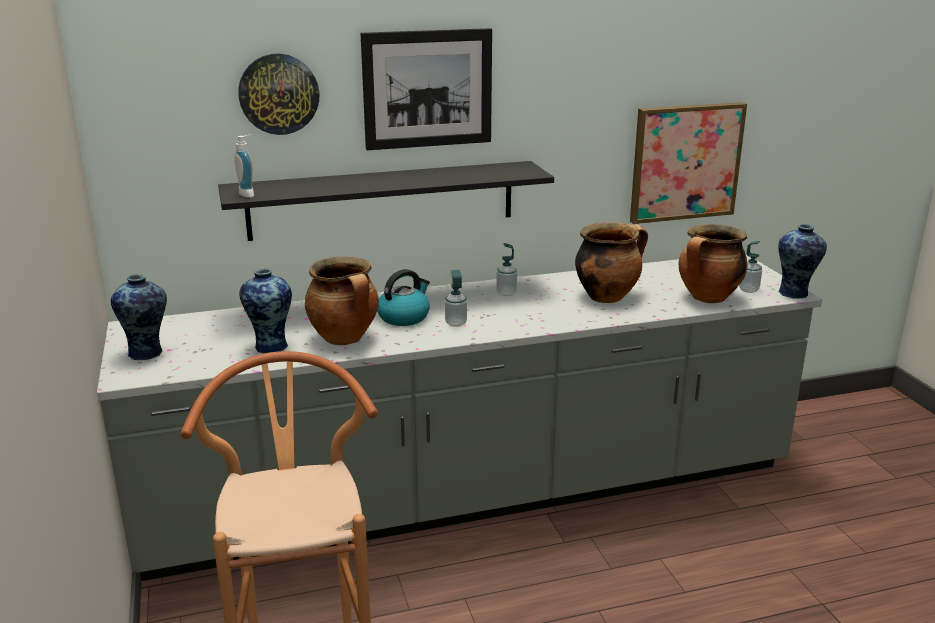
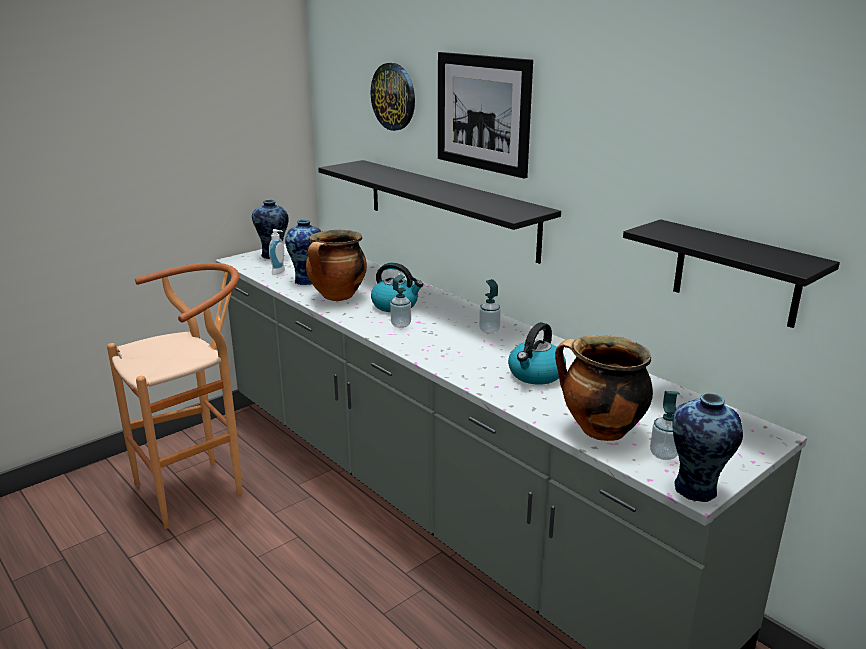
camera: 65 degrees right, 0 degrees up
(249, 194) = (345, 168): soap dispenser -> soap dispenser (280, 272)
(607, 296) = (535, 375): cooking pot -> kettle
(685, 162) = (736, 274): picture -> black shelf

